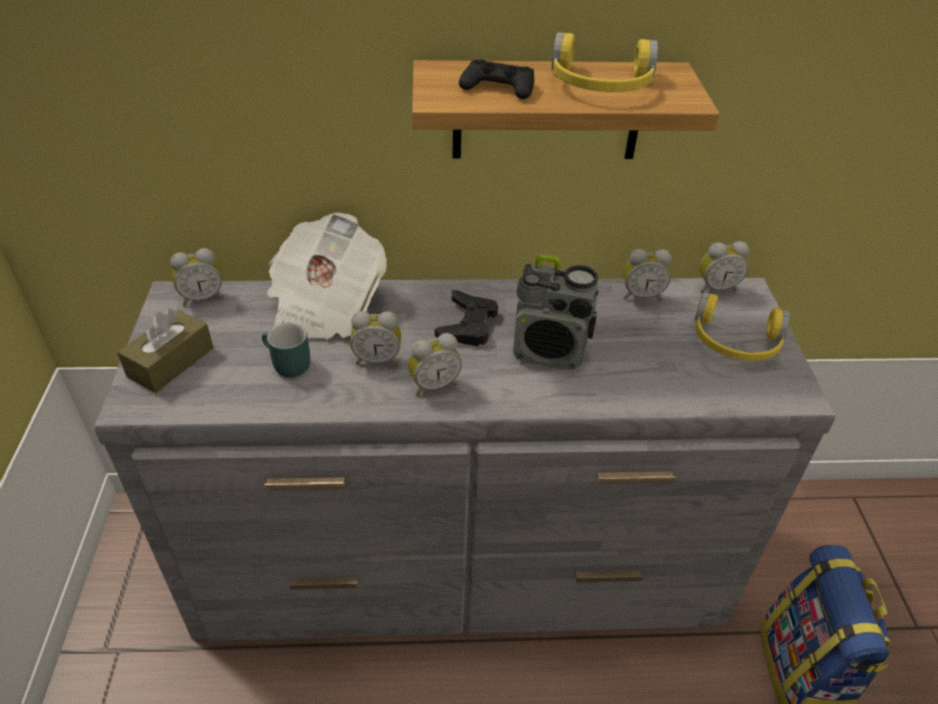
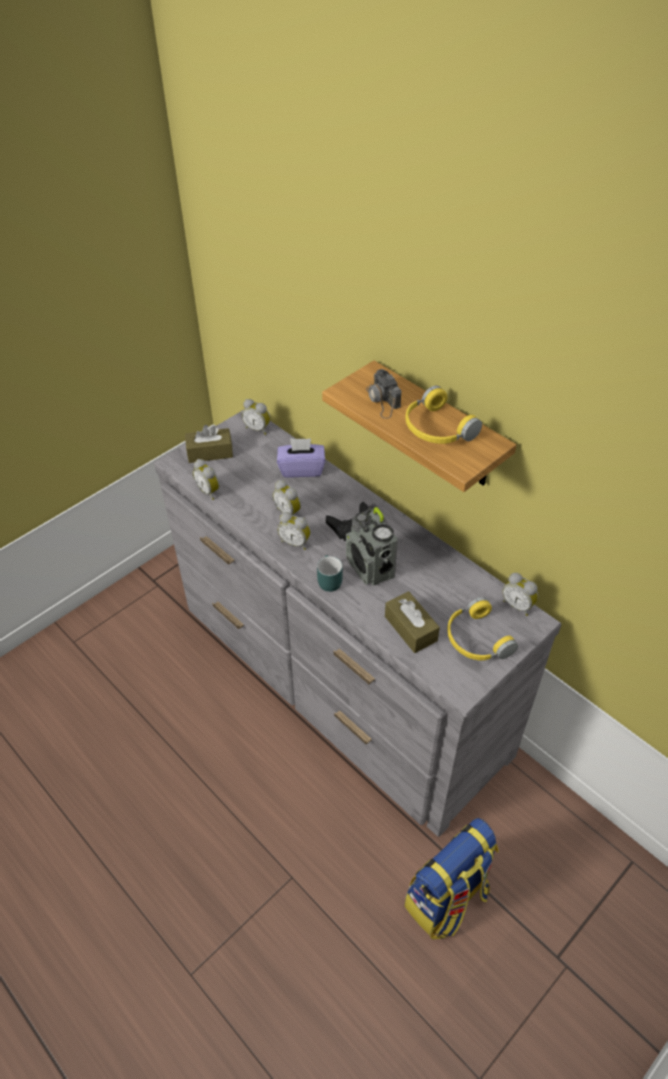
camera: 50 degrees right, 5 degrees up
(285, 365) = (249, 486): turquoise mug -> turquoise mug (327, 580)
(324, 306) = (301, 469): newspaper -> purple tissue box
(498, 87) = (382, 400): black game controller -> camera
(641, 295) = (466, 577): alarm clock -> alarm clock (209, 491)
(674, 378) = (410, 628): none -> brown tissue box

